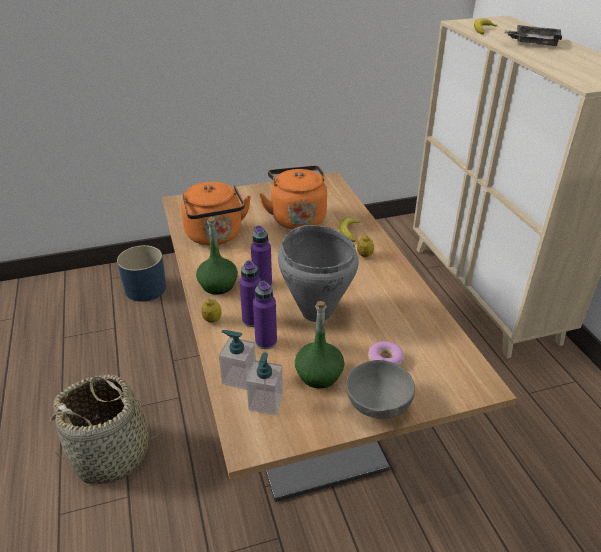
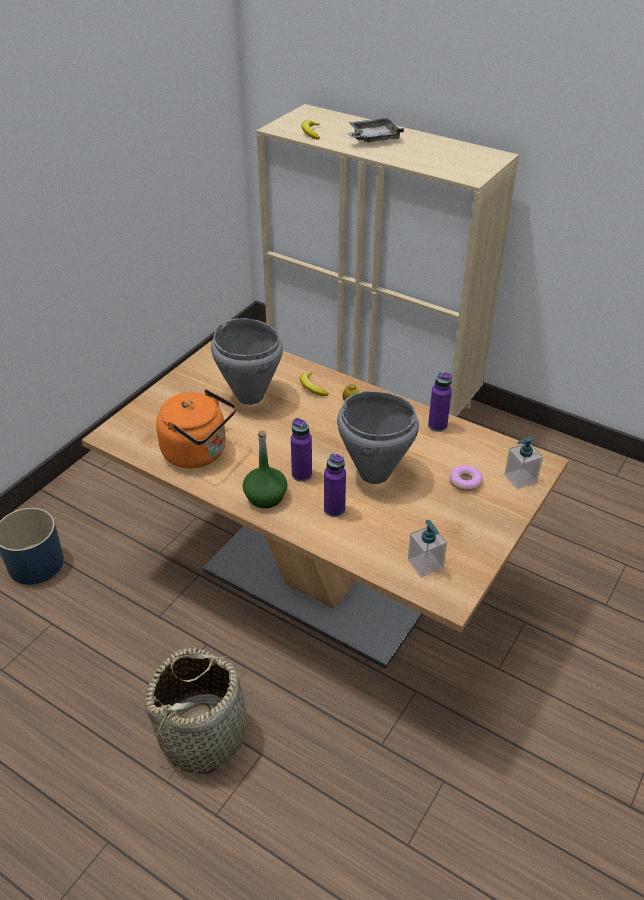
camera: 40 degrees left, 5 degrees up
(212, 320) = (302, 528): lemon -> none
(239, 377) = (383, 559): soap dispenser -> soap dispenser (520, 478)
(266, 341) = (367, 520): purple bottle -> purple bottle (437, 425)
(297, 218) = (250, 396): orange kettle -> grey cooking pot
(318, 375) = (436, 521): green bottle -> none
(377, 406) = (498, 519): grey bowl -> none

